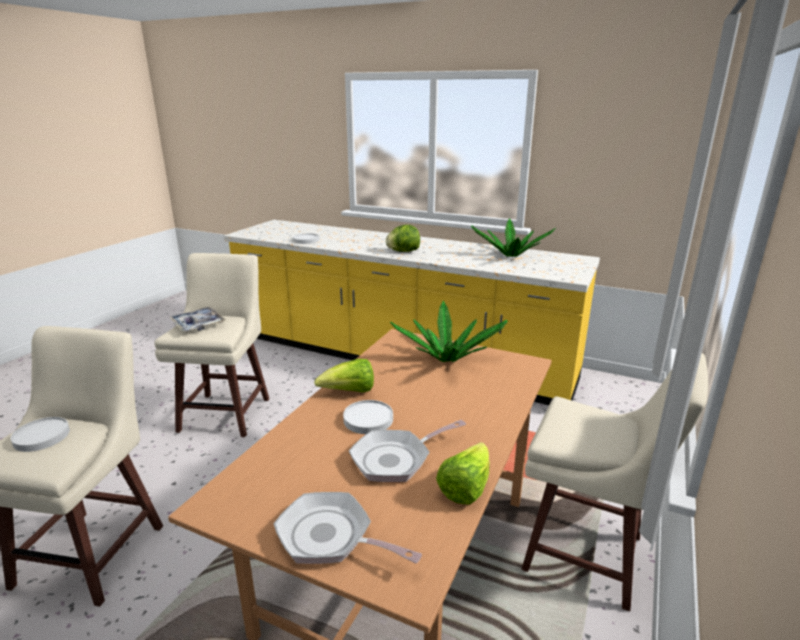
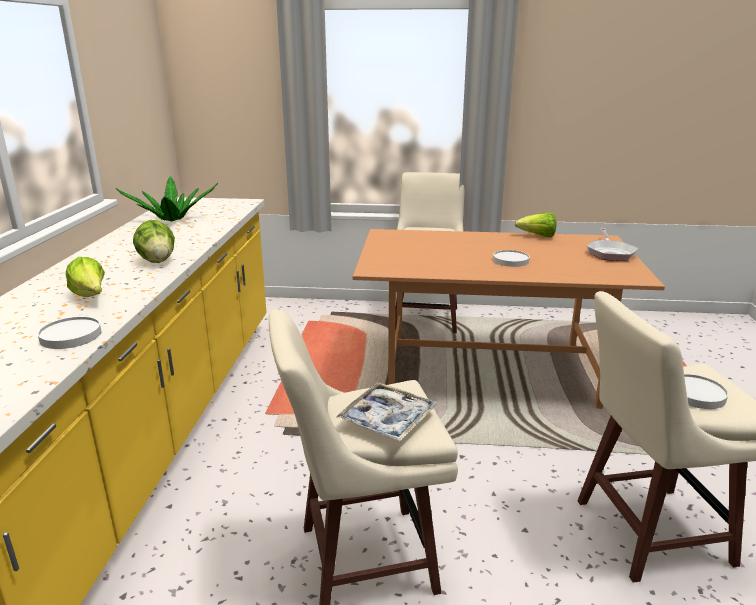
camera: 110 degrees left, 0 degrees up
(349, 392) = (485, 270): lettuce -> lettuce (91, 296)
(396, 459) = (537, 250): frying pan -> none
(447, 358) = (398, 251): potted plant -> none

